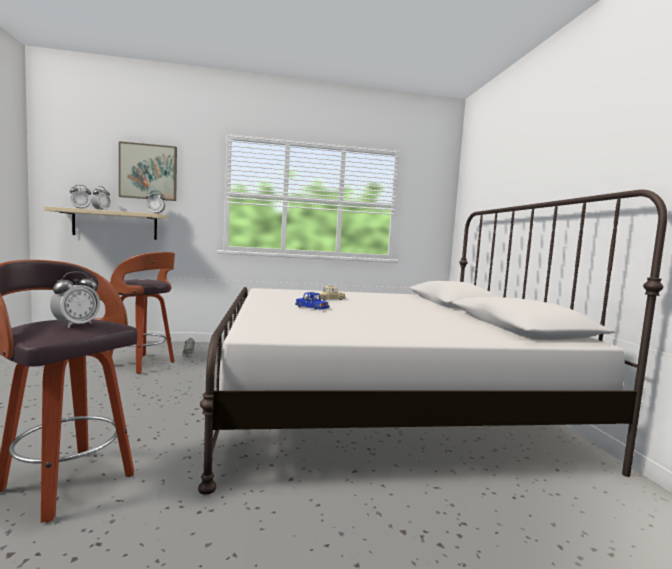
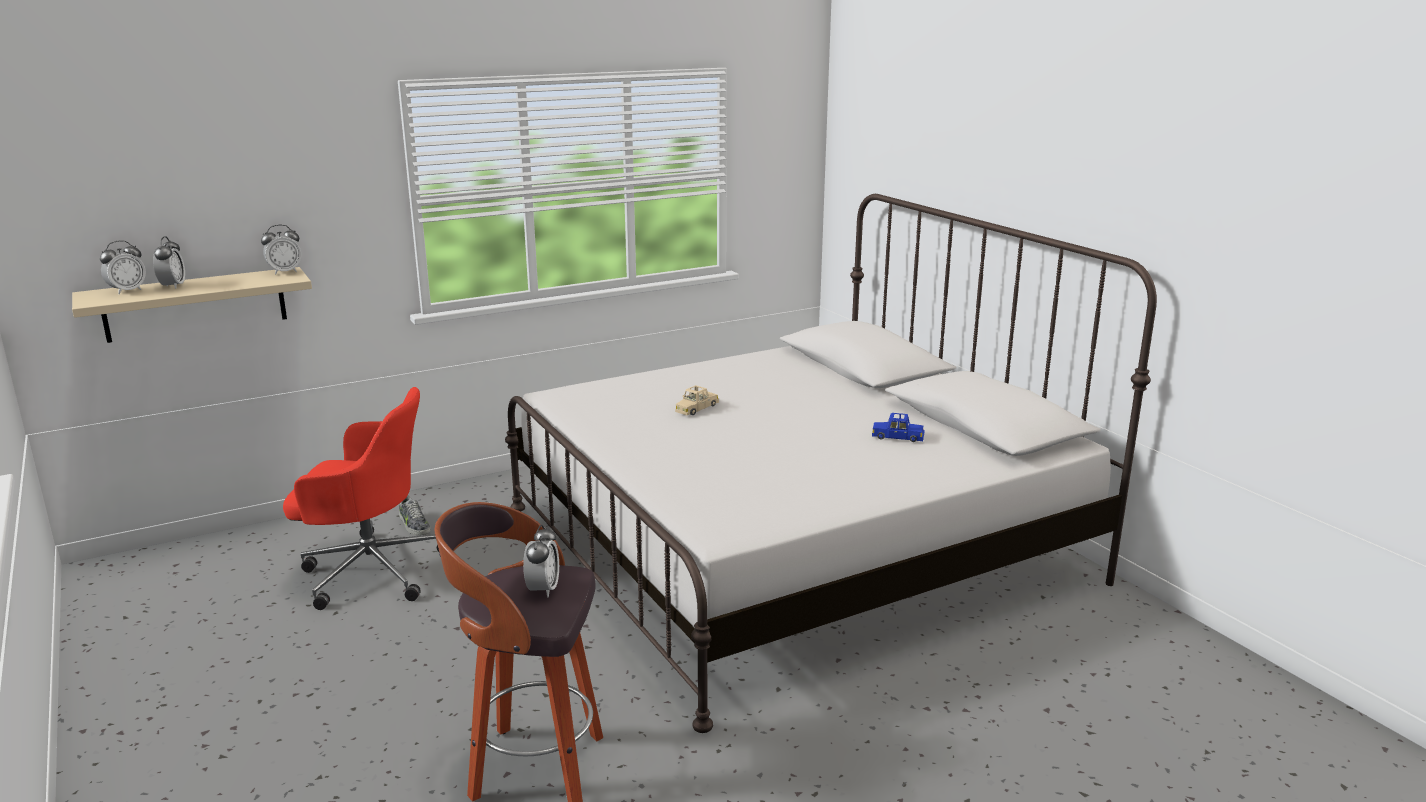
camera: 20 degrees left, 15 degrees up
(142, 364) = (370, 570): stool -> red office chair
(148, 172) = (247, 184): picture -> none
(311, 308) = (704, 447): blue toy car -> blue toy car (897, 437)

